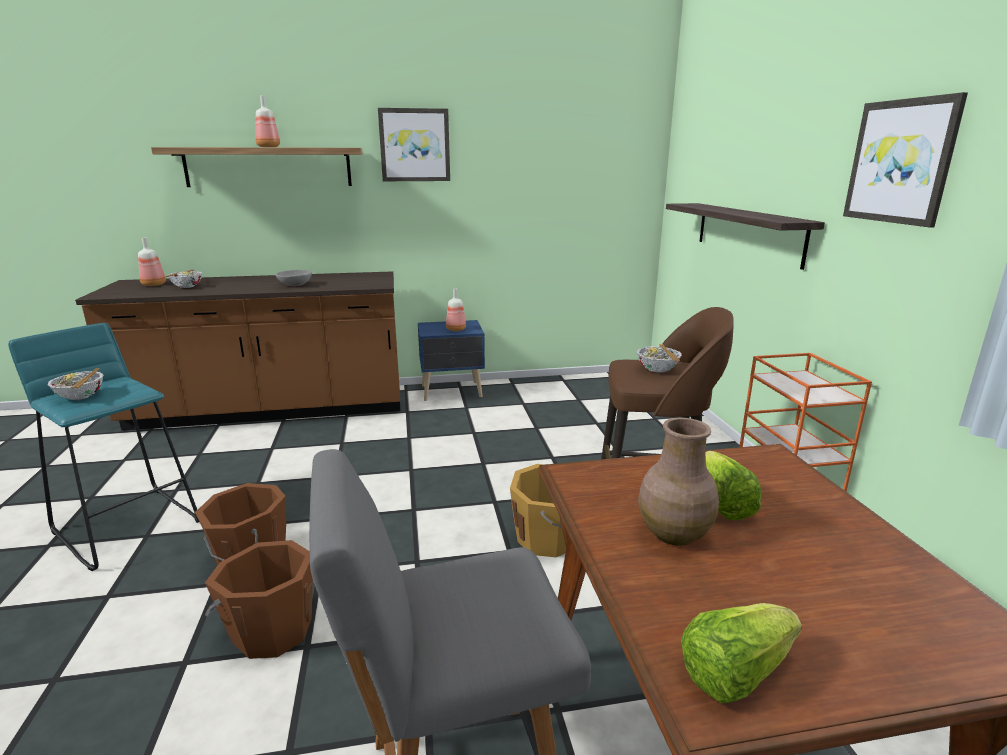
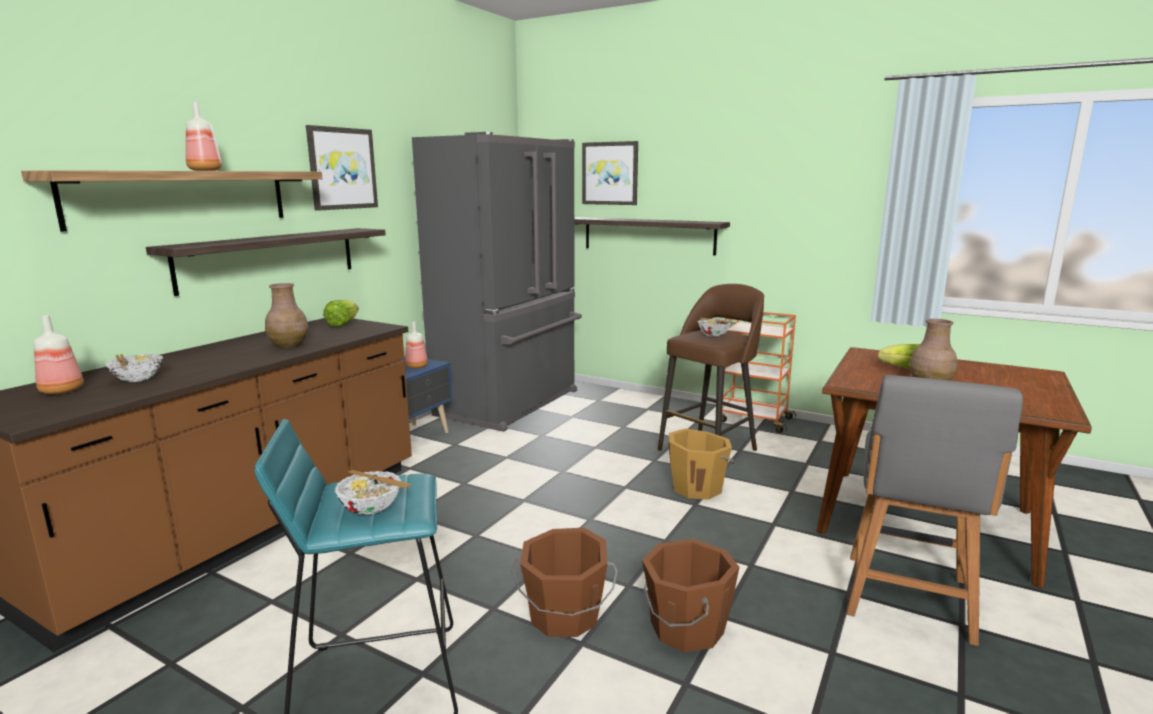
camera: 50 degrees left, 5 degrees down
(295, 285) = (289, 345): grey bowl -> brown vase
(339, 218) = (270, 258): none -> shelf
(574, 392) = (511, 403): none -> grey fridge
(734, 672) = (1043, 405): lettuce -> lettuce (342, 324)
(901, 162) = (786, 182): picture -> picture (610, 173)

